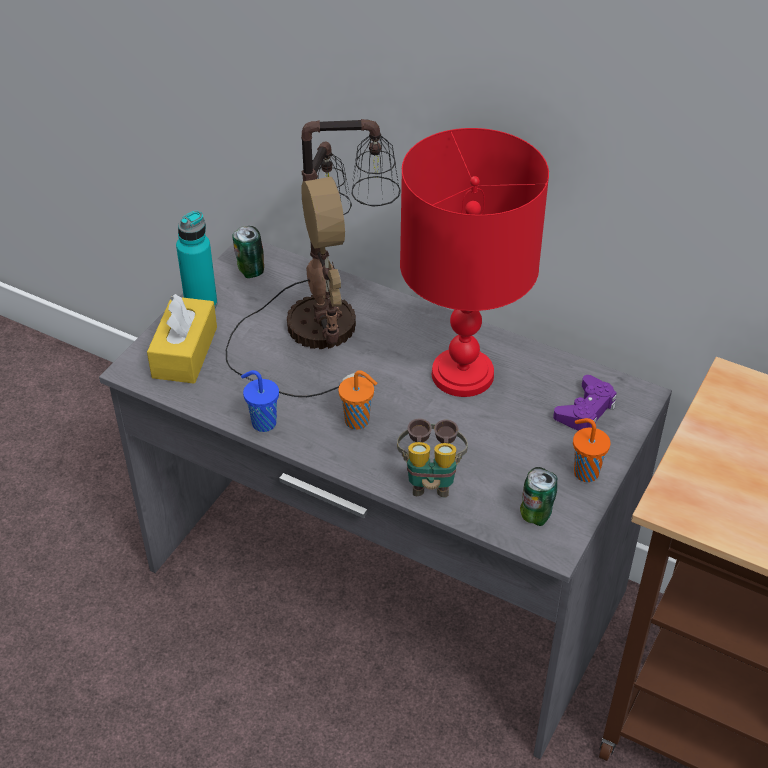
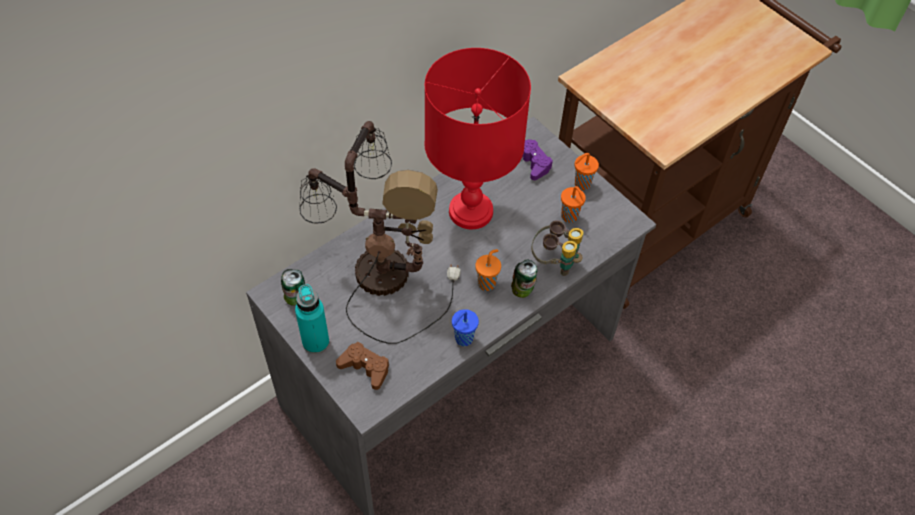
camera: 70 degrees left, 10 degrees up
(185, 352) = (365, 368): yellow tissue box -> brown game controller
(517, 475) = (570, 217): none -> orange cup
(535, 516) = (606, 221): can -> can (523, 290)

